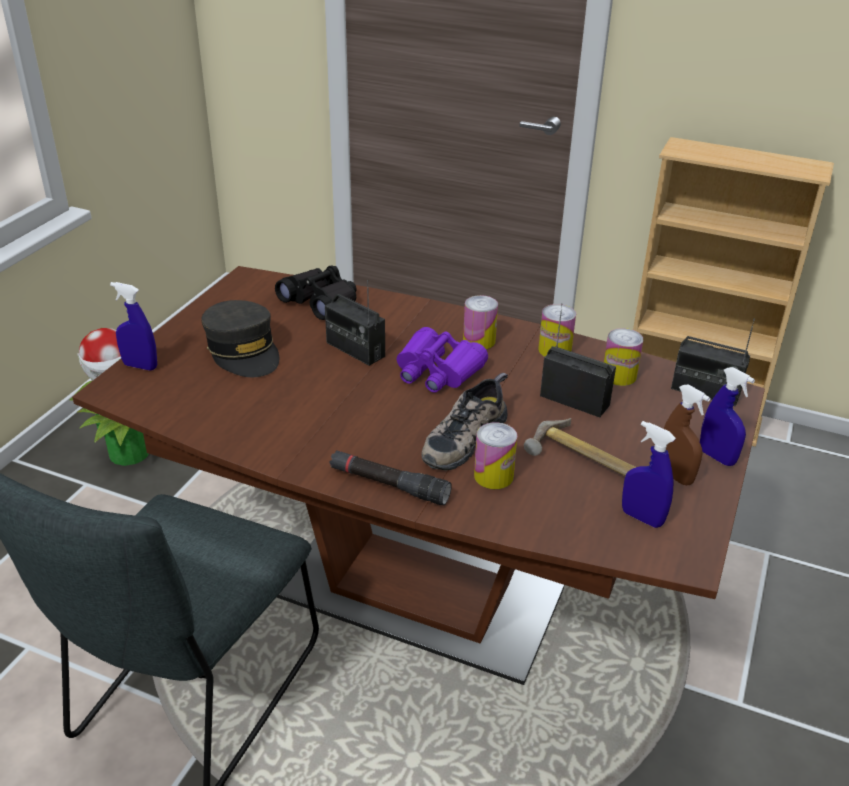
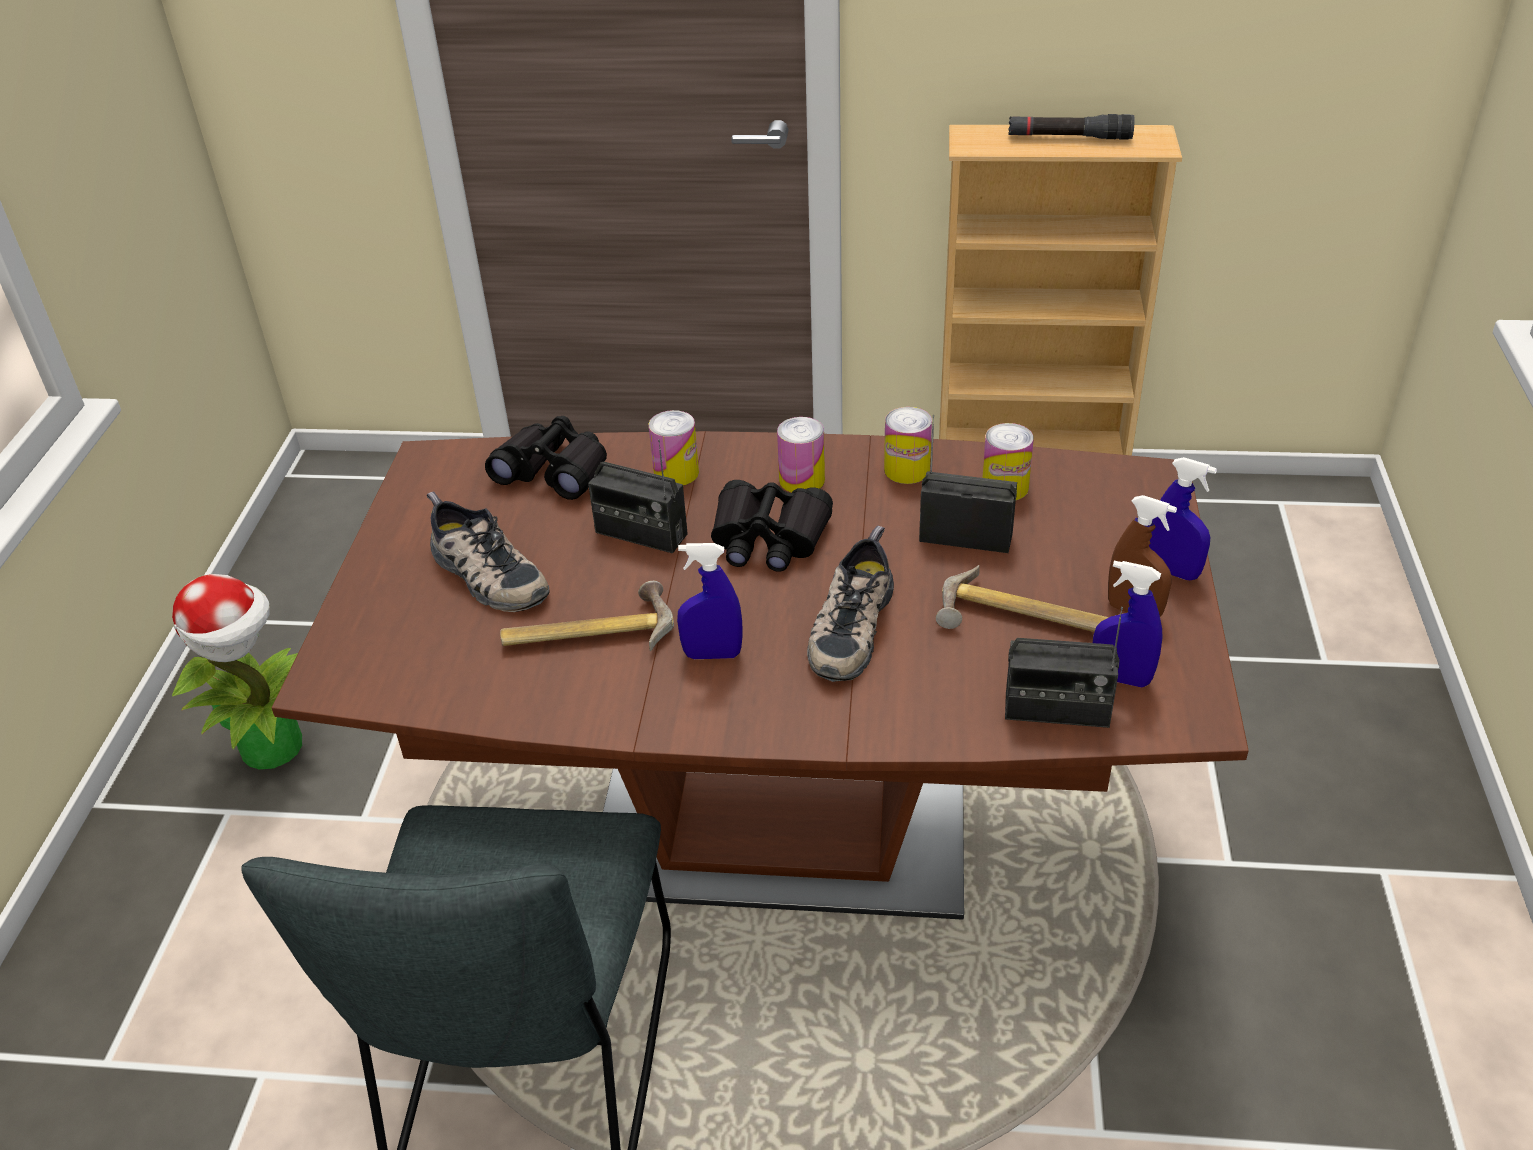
camera: 15 degrees left, 5 degrees up
(140, 366) = (347, 635): blue spray bottle -> blue spray bottle (712, 654)
(243, 351) = (485, 575): grey cap -> shoe
(289, 399) = (589, 631): none -> hammer
(389, 485) = (787, 720): black flashlight -> black flashlight (1069, 137)
(437, 371) = (768, 538): purple binoculars -> black binoculars
(493, 476) = (914, 671): can -> can (676, 473)
(705, 391) = (1120, 483): radio -> radio (1056, 710)

